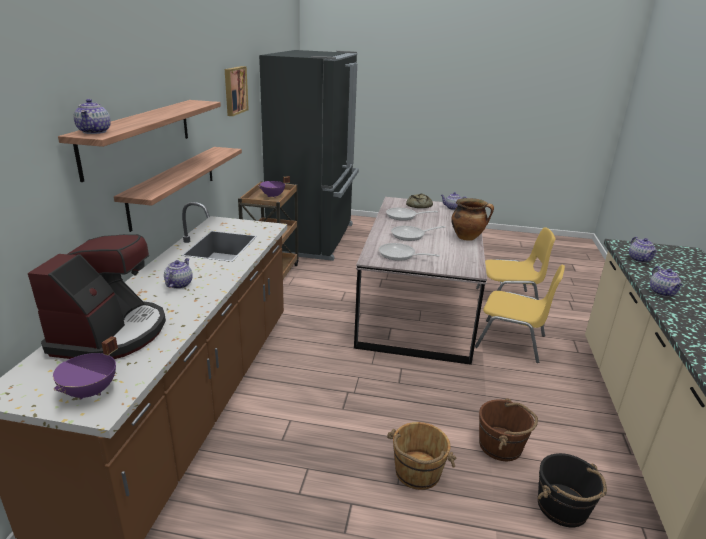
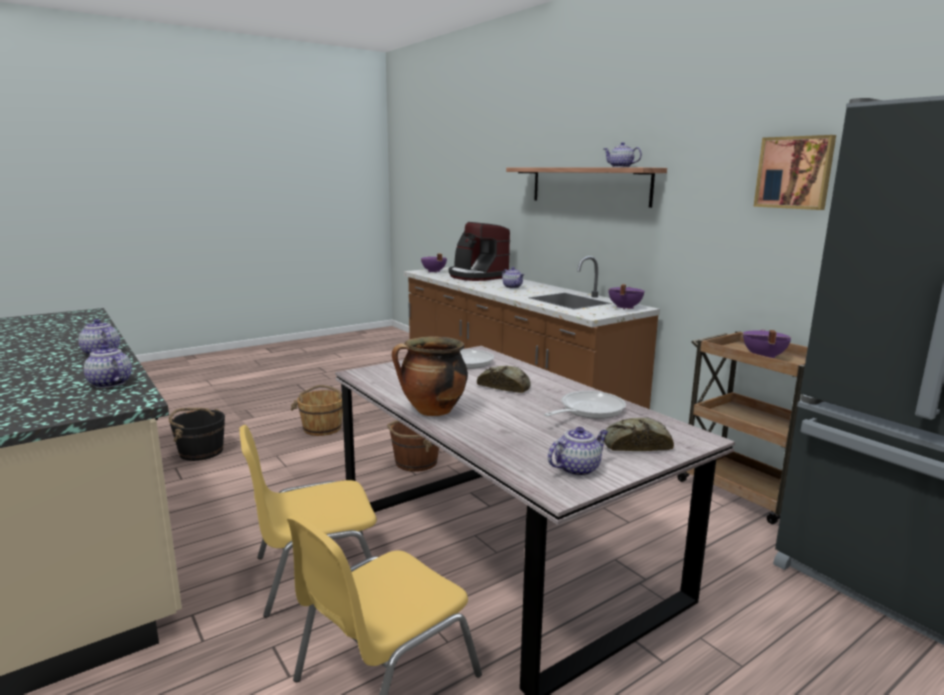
camera: 135 degrees right, 10 degrees down
(95, 131) = (530, 167): teapot -> teapot (621, 167)
(174, 185) = (620, 246): shelf -> none
(226, 224) = (624, 308): none -> purple cooking pot
(411, 235) = (505, 386): frying pan -> bread
(501, 446) = (266, 463): brown bucket -> brown bucket (415, 462)

